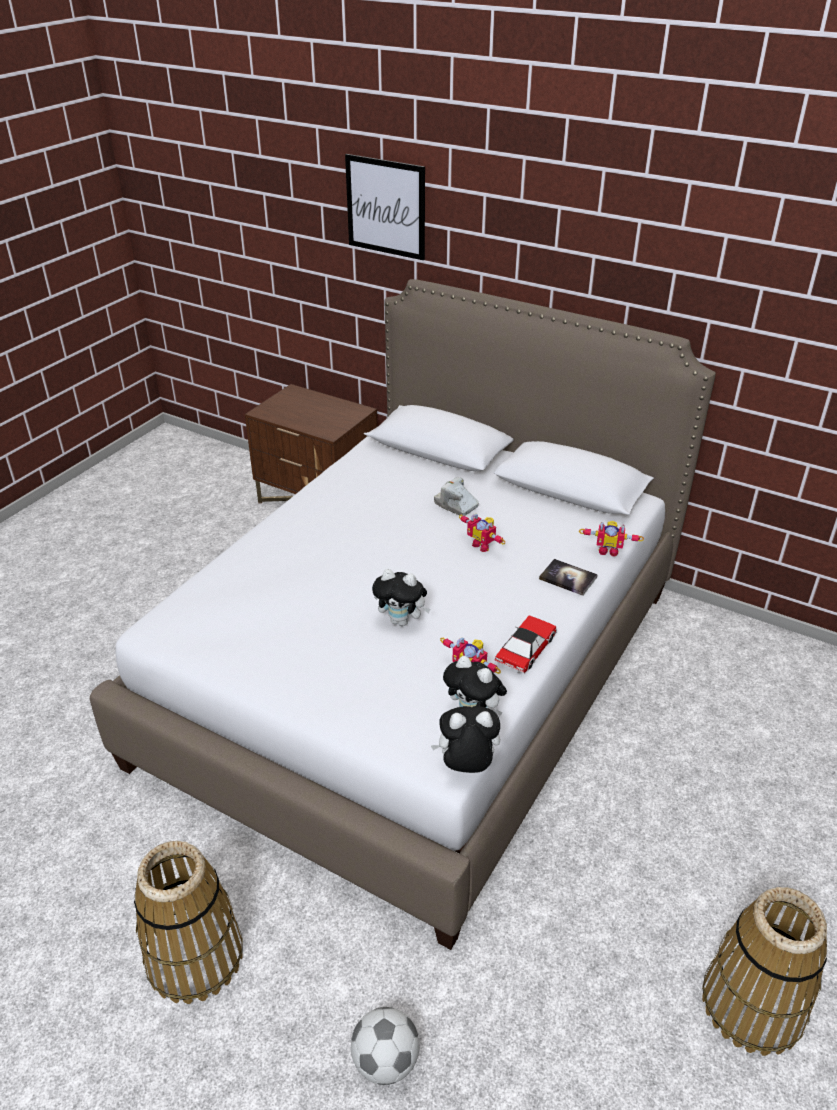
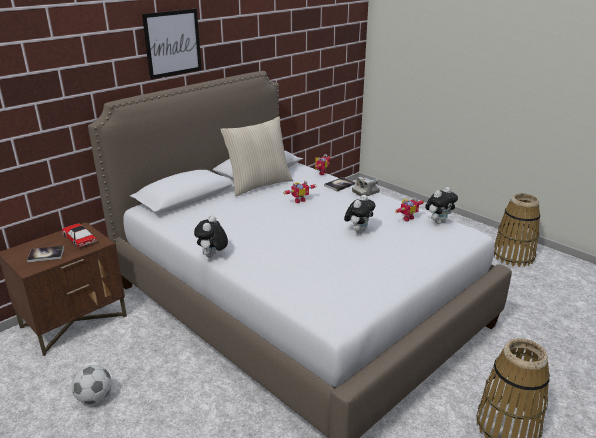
camera: 75 degrees left, 10 degrees down
(293, 410) = (46, 255): none -> book
(385, 1061) = (558, 356): football -> football (95, 398)
(386, 207) = (62, 60): picture -> picture (173, 43)
(456, 505) = (254, 201): camera -> camera (365, 192)
(466, 766) = (473, 229): plush toy -> plush toy (212, 256)
(518, 497) = (258, 185): none -> beige pillow
(526, 649) = (393, 203): toy car -> toy car (79, 239)

